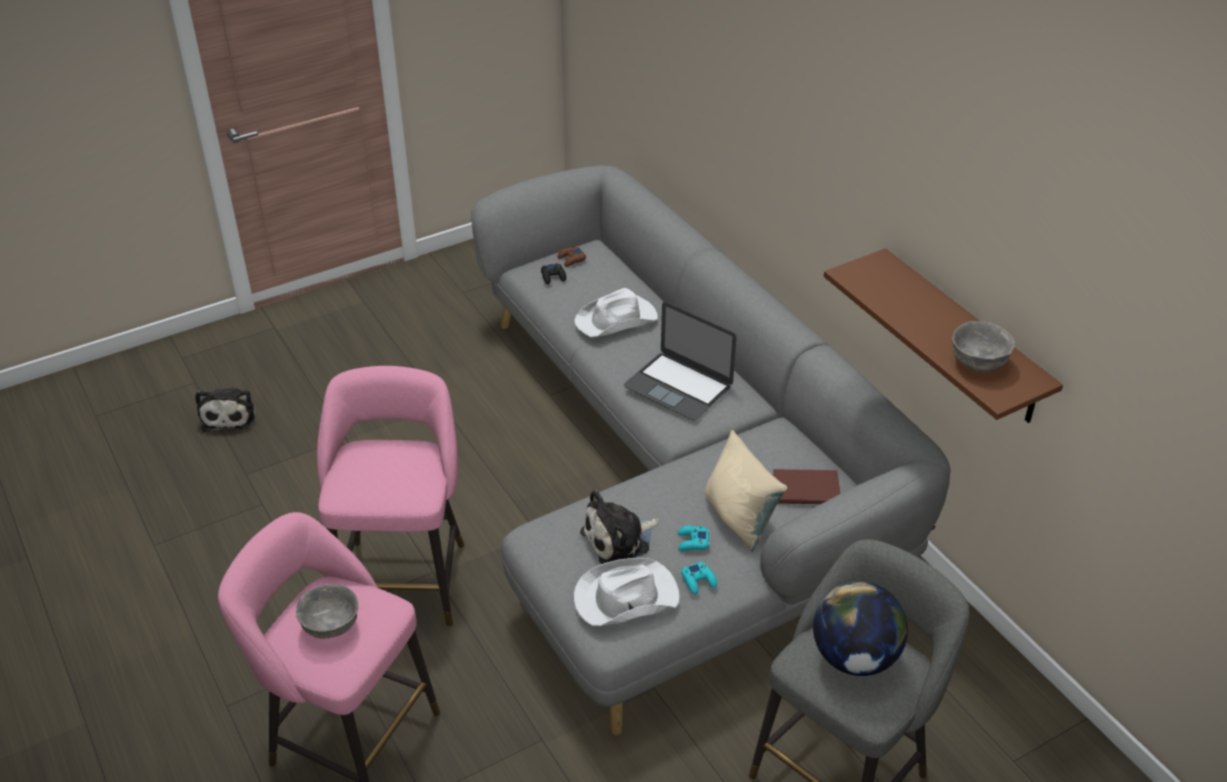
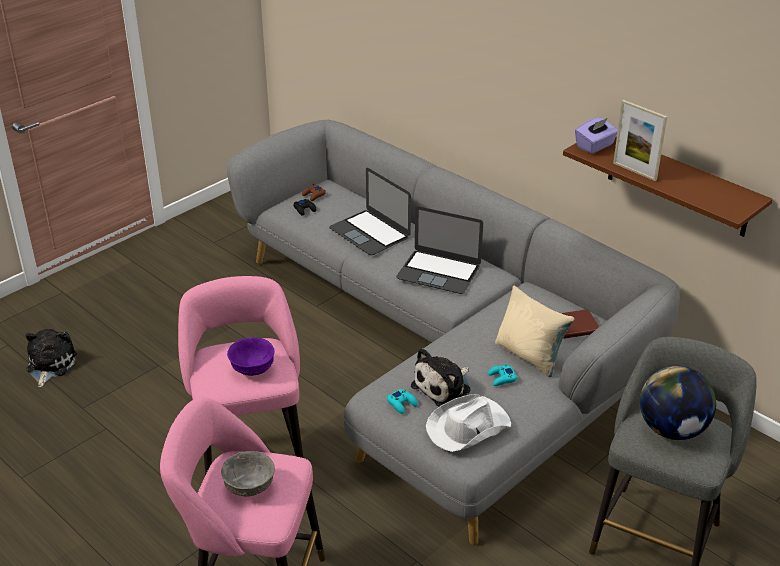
camera: 15 degrees left, 5 degrees down
(229, 415) = (50, 365): plush toy -> plush toy turned 150 degrees counterclockwise
(394, 478) = (252, 368): none -> purple bowl
(617, 320) = (369, 232): white hat -> laptop
(699, 581) = (519, 405): turquoise game controller -> turquoise game controller (402, 404)
(867, 272) = (595, 146): none -> purple tissue box
(900, 316) = (634, 171): none -> picture frame
(979, 362) = (707, 193): grey bowl -> none

